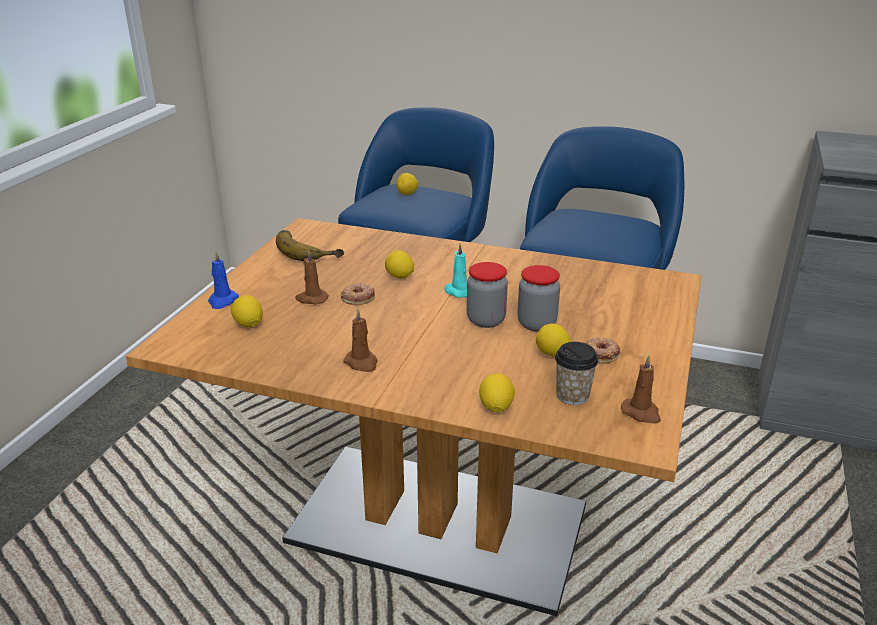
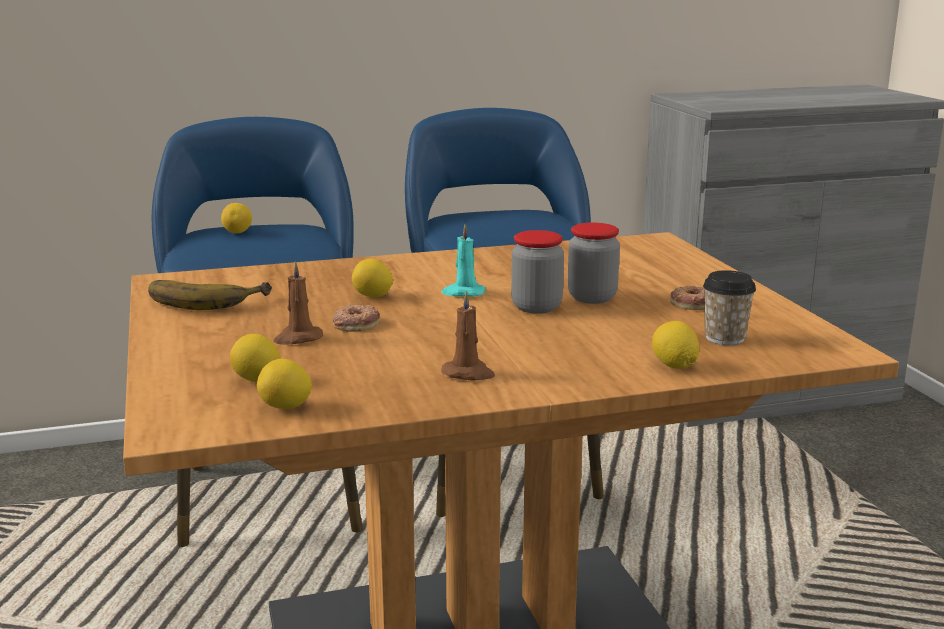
camera: 35 degrees left, 10 degrees down
(222, 301) = (174, 369): blue candle -> none
(552, 354) = (649, 315): lemon -> lemon (286, 407)
(641, 413) = (802, 333): brown candle -> none

